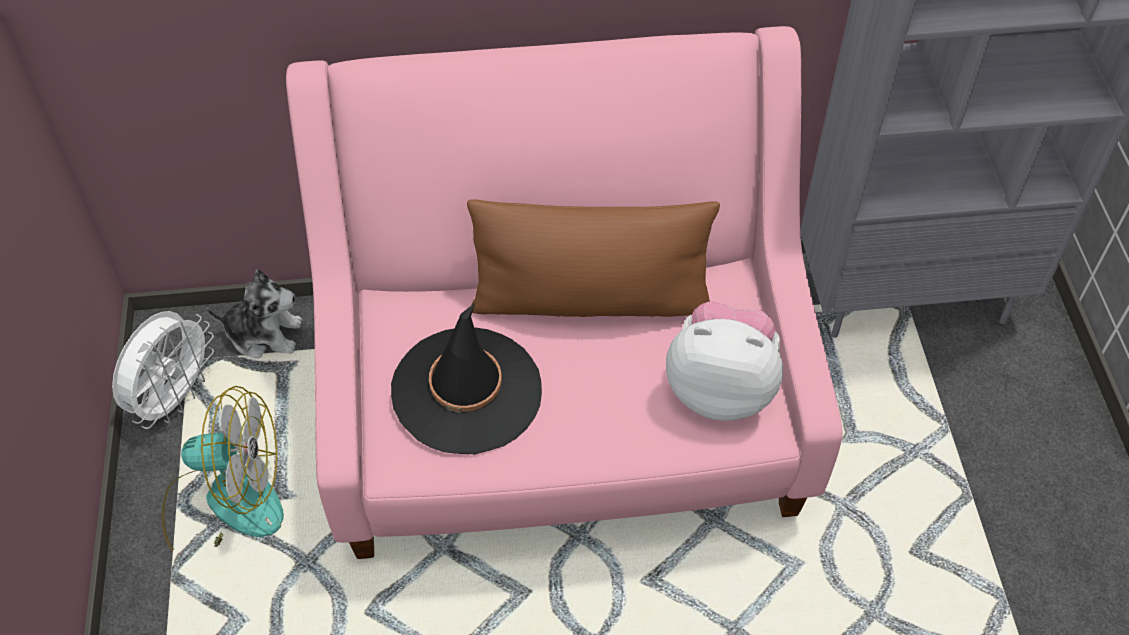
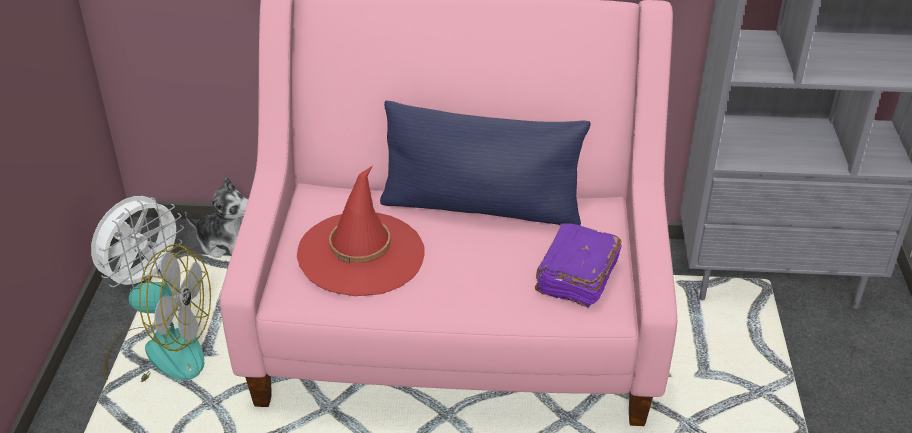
camera: 10 degrees right, 15 degrees down
(467, 391) = (361, 254): black hat -> red hat
(591, 300) = (481, 207): brown pillow -> blue pillow
(720, 388) = (576, 277): plush toy -> purple book

